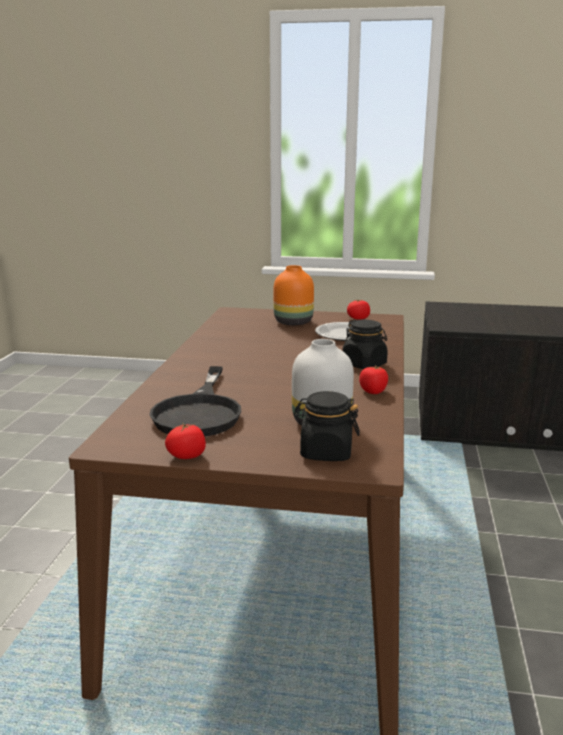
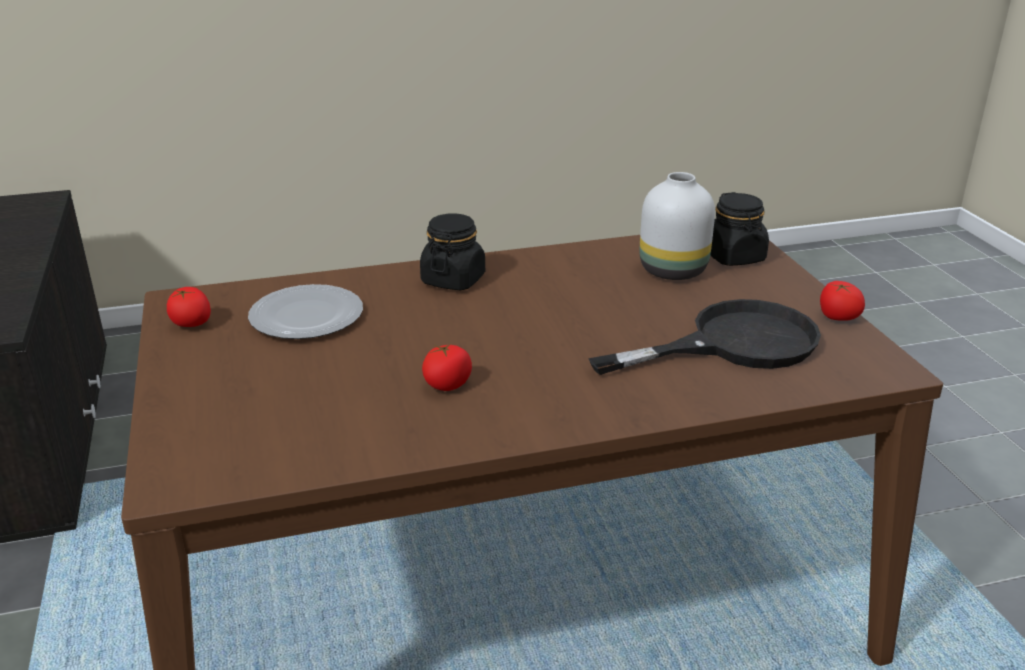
camera: 115 degrees left, 10 degrees up
(293, 322) = (249, 380): orange vase -> none
(373, 391) = (550, 260): tomato -> tomato (447, 385)

